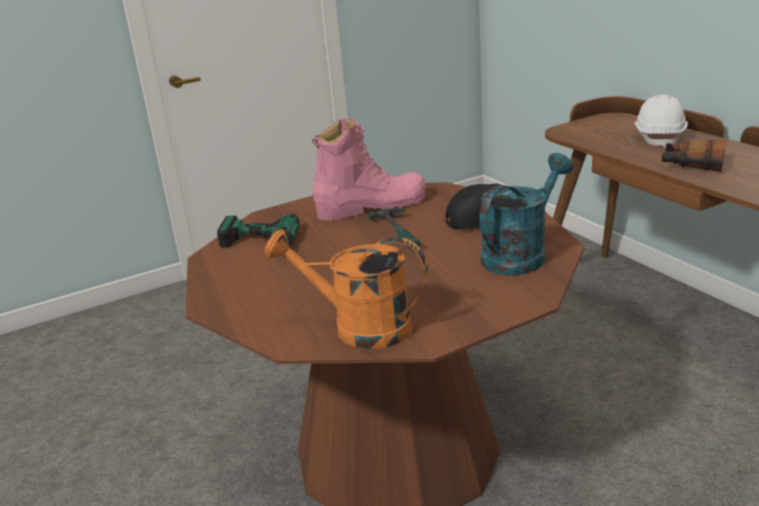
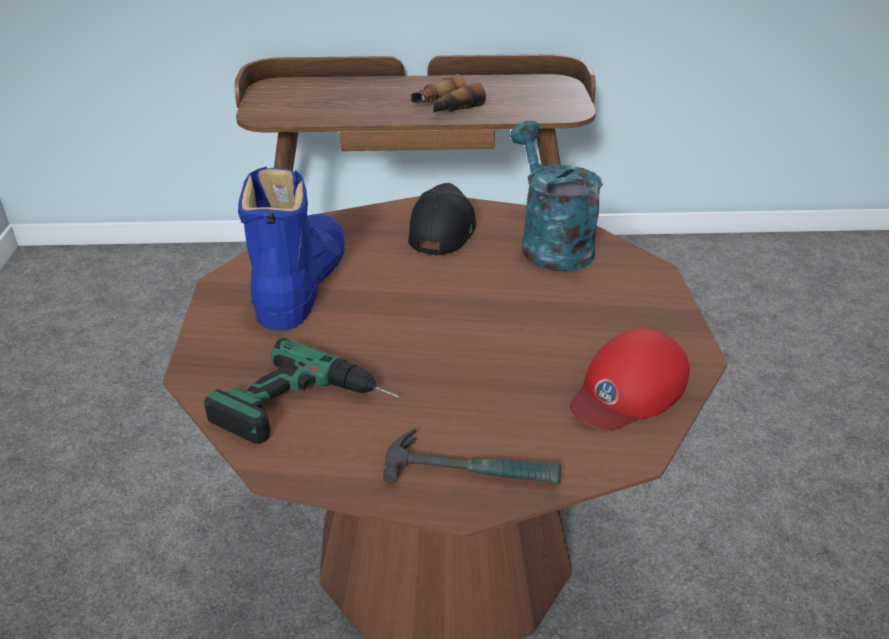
camera: 65 degrees left, 10 degrees up
(359, 328) = (628, 389): orange watering can -> red cap
(371, 206) = (301, 282): pink boot -> blue boot
(400, 233) = (409, 288): hammer -> hammer (472, 470)
(659, 137) = (362, 92): white hard hat -> none

